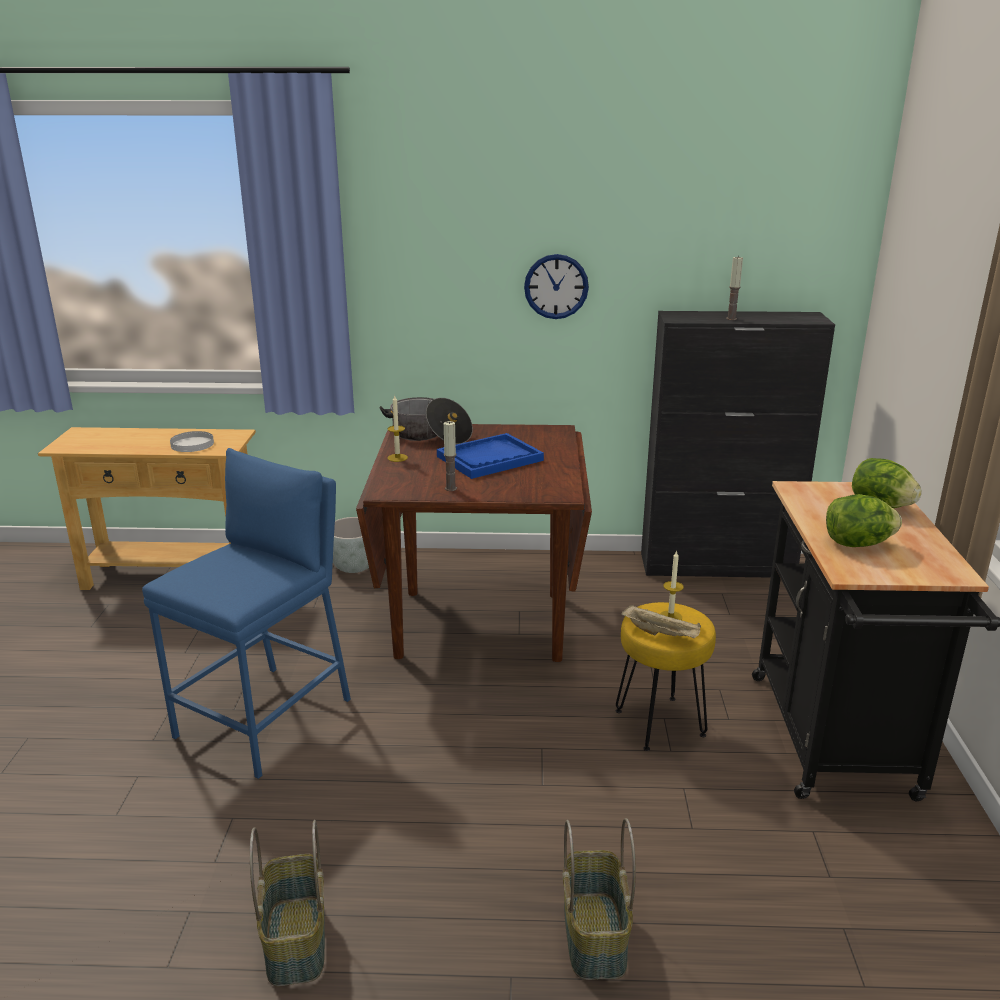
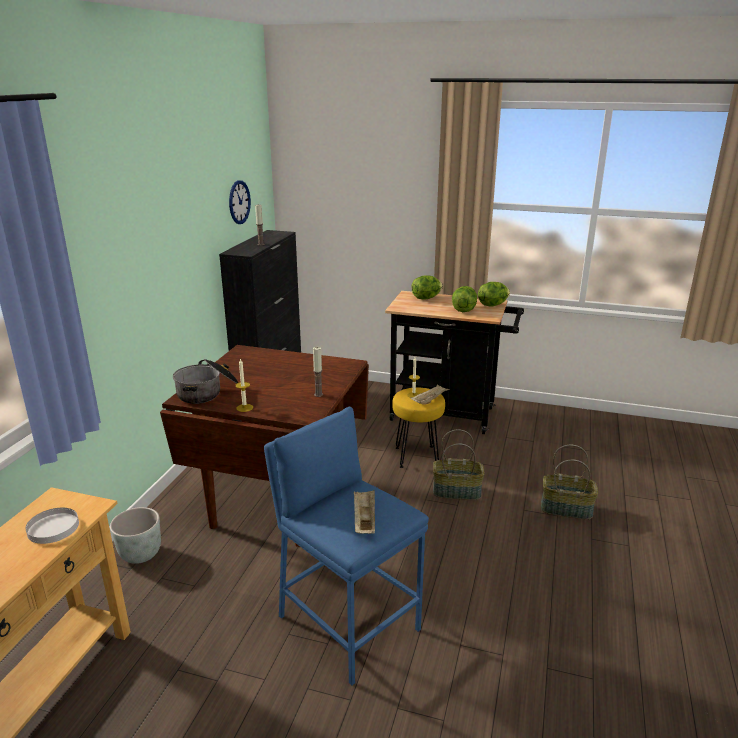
camera: 75 degrees left, 0 degrees up
(213, 578) = (364, 520): none -> beige tray
(297, 941) = (571, 615): basket -> basket (457, 491)
(489, 458) = (275, 377): blue tray -> none
(556, 286) = (175, 256): wall clock -> wall clock (239, 202)
(928, 571) = (492, 305): none -> lettuce

